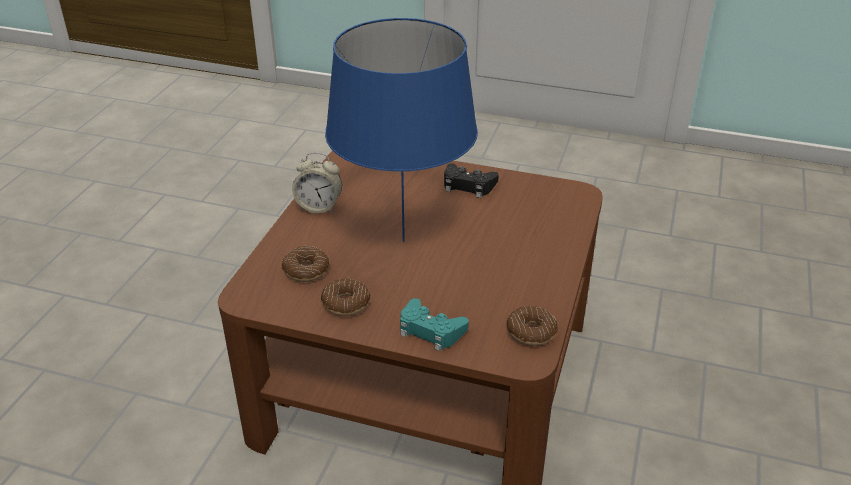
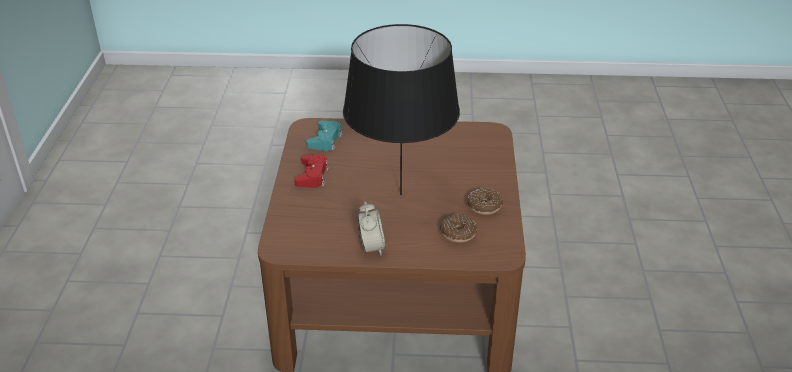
camera: 105 degrees left, 0 degrees up
(404, 241) = (400, 194): blue table lamp -> black table lamp
(430, 330) = (490, 167): turquoise game controller -> turquoise game controller (325, 140)
(468, 185) = (312, 176): black game controller -> red game controller
(531, 332) = (470, 132): donut -> none

